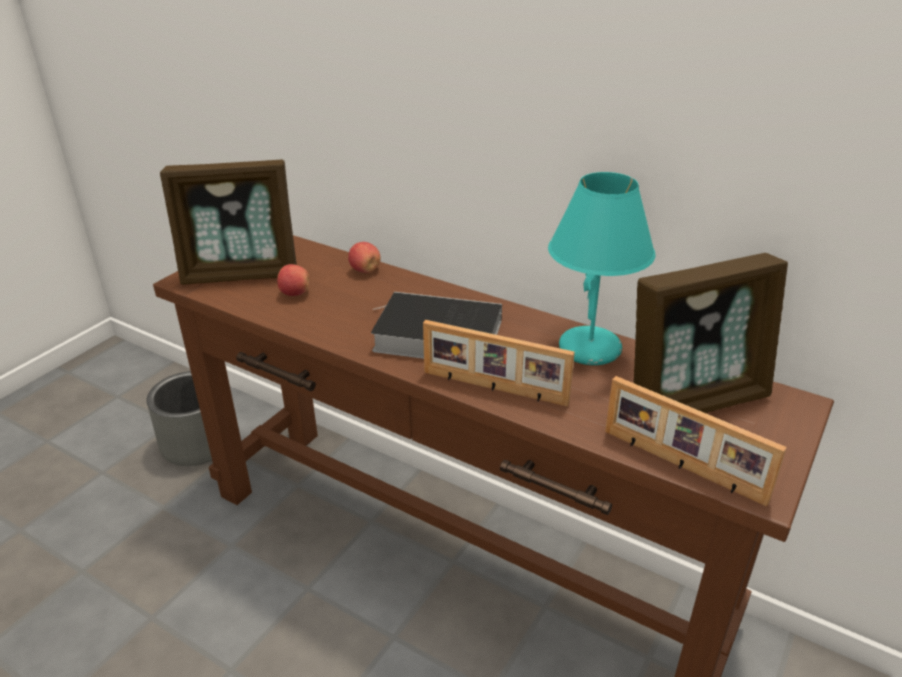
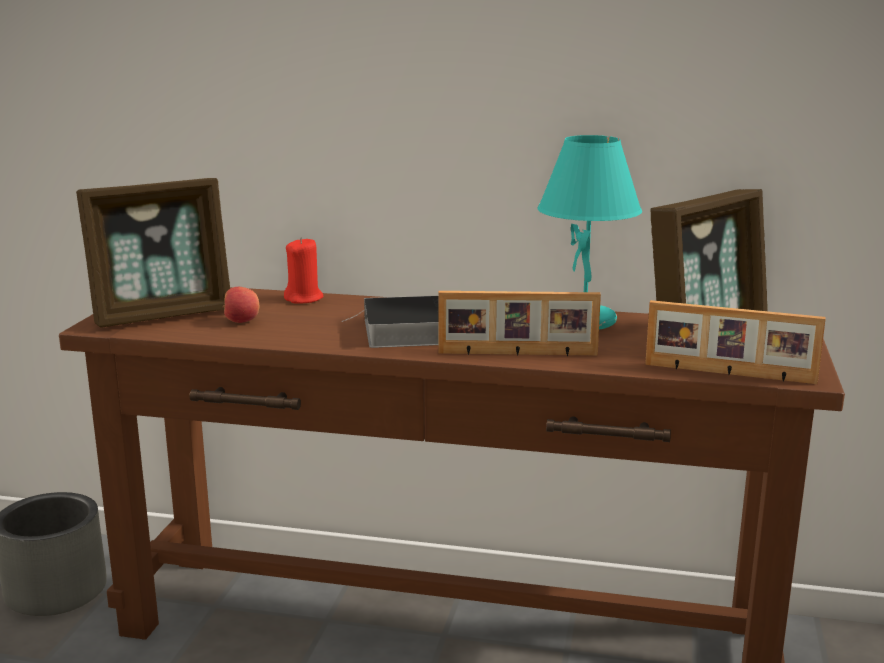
camera: 20 degrees left, 15 degrees down
(365, 270) = (304, 299): apple -> red candle

